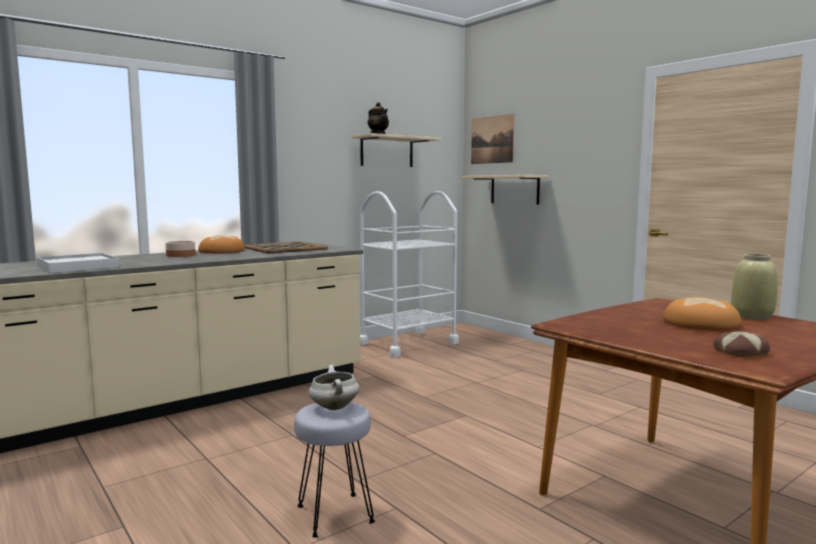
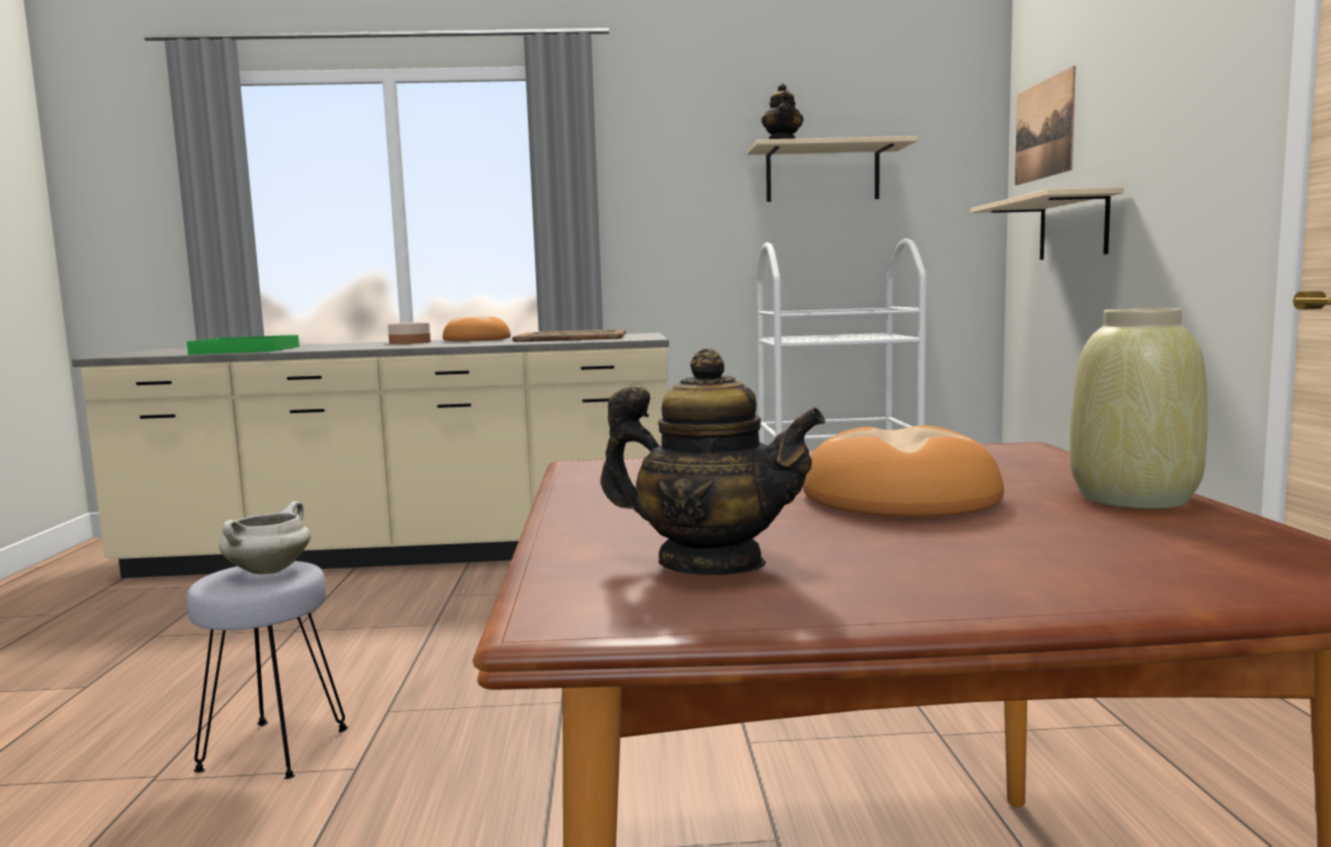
camera: 35 degrees right, 0 degrees up
(78, 267) = (246, 350): white tray -> green tray
(739, 351) = (711, 564): bread -> teapot

